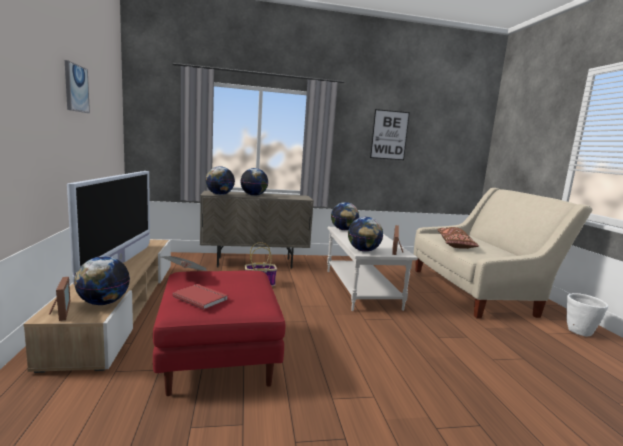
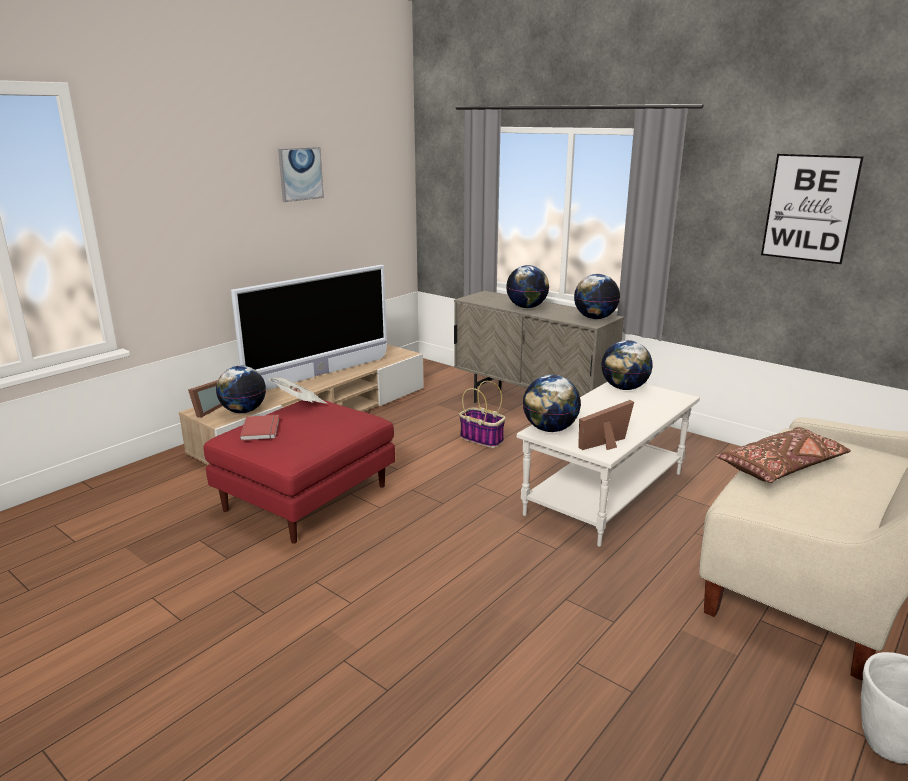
camera: 50 degrees right, 10 degrees up
(219, 194) = (480, 301): globe -> globe (595, 318)

